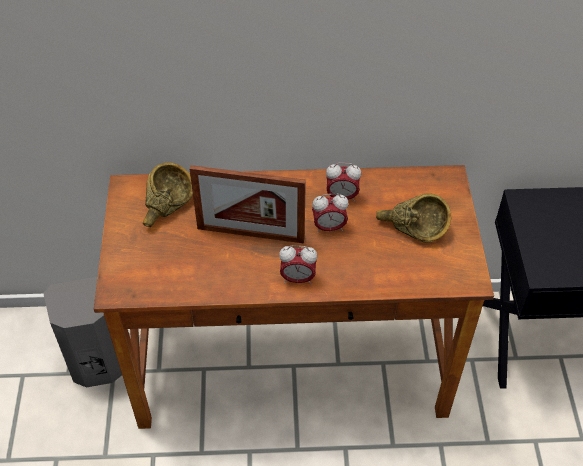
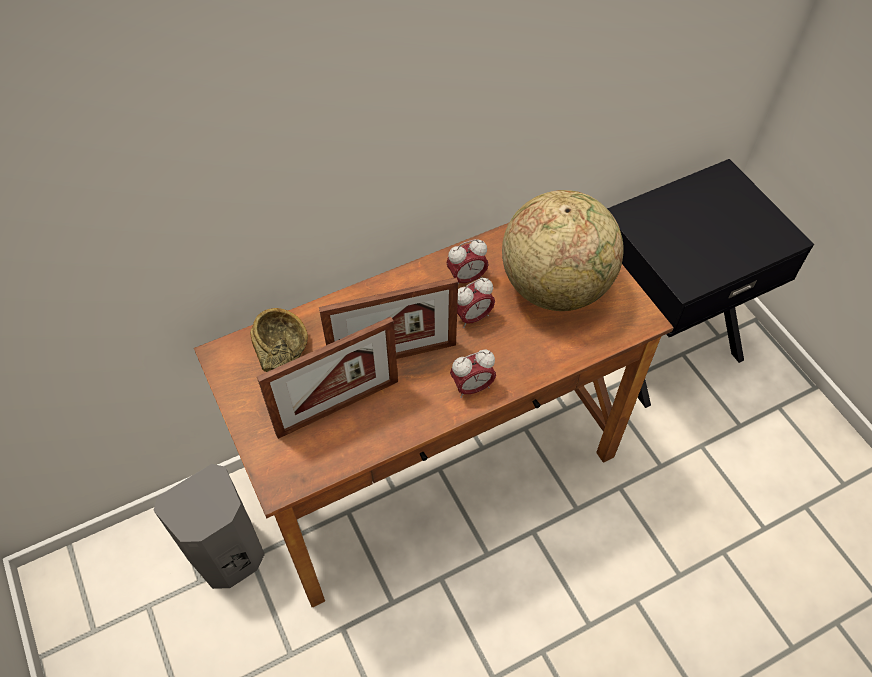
camera: 25 degrees left, 5 degrees up
(188, 254) = (338, 407): none -> picture frame
(411, 228) = (555, 286): brown bowl -> globe

